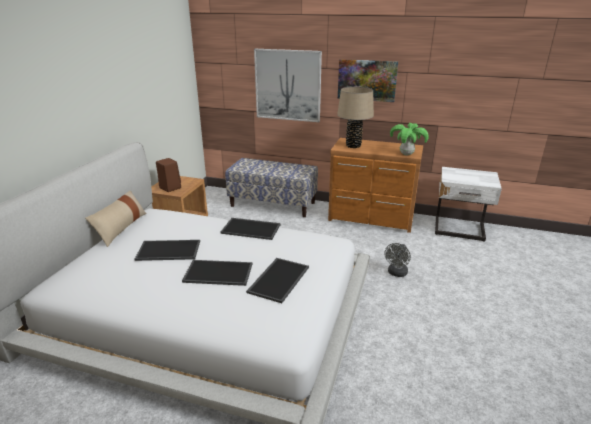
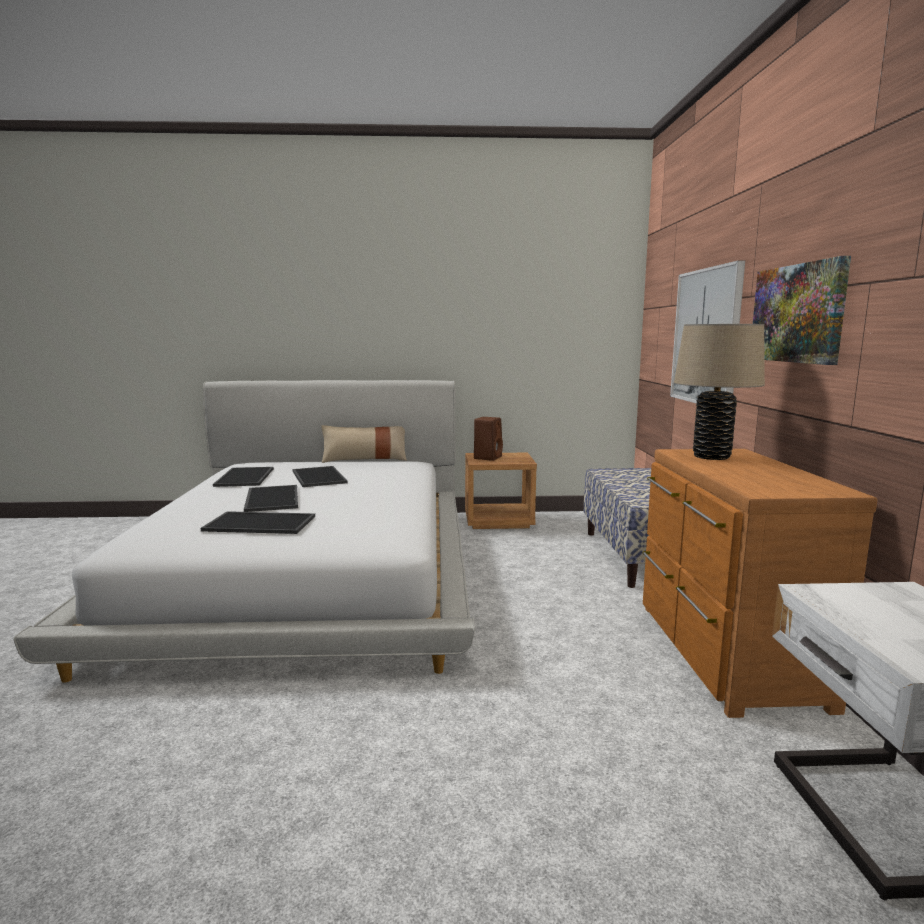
camera: 70 degrees right, 15 degrees down
(251, 228) = (398, 496): tray -> tray (246, 477)
(396, 273) = (506, 713): grey fan -> none
(406, 154) = (751, 487): potted plant -> none

